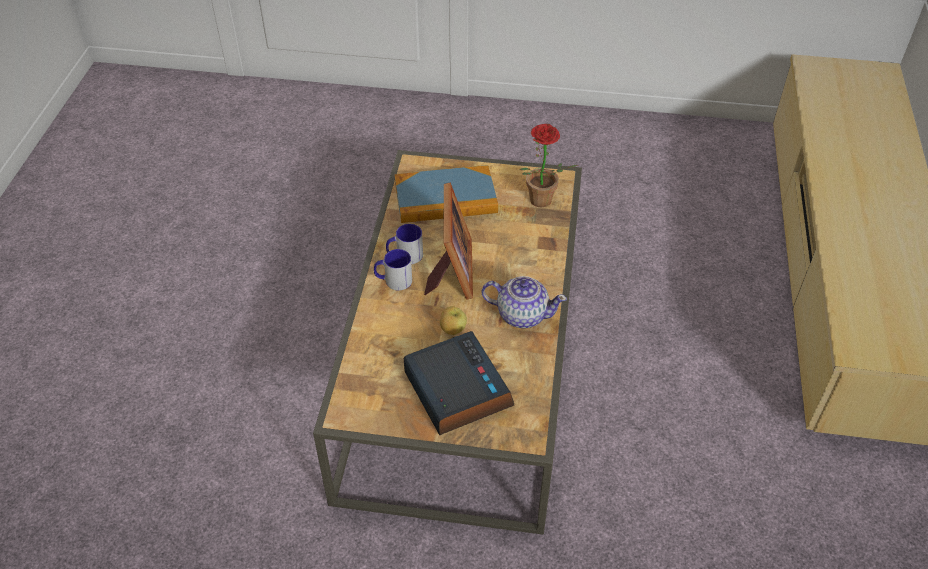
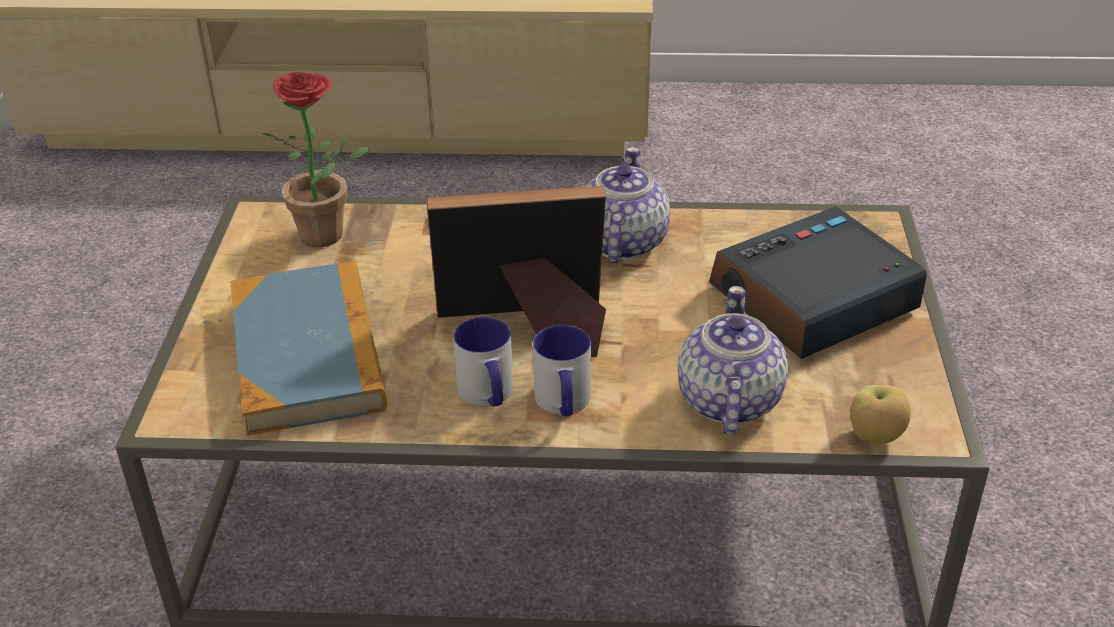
camera: 95 degrees left, 10 degrees down
(382, 339) = (728, 401): none -> teapot
(452, 330) = (677, 315): apple -> apple (874, 437)

